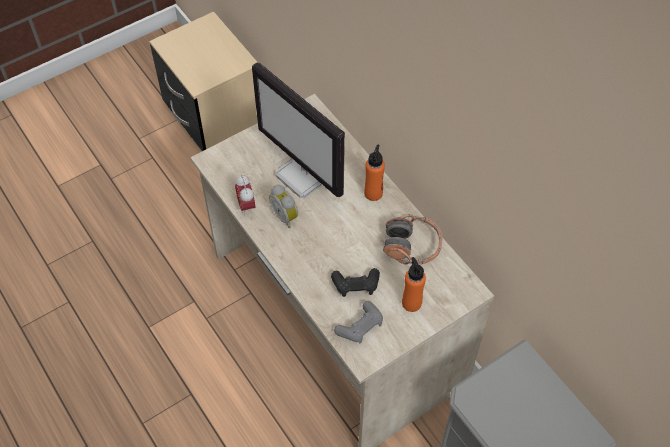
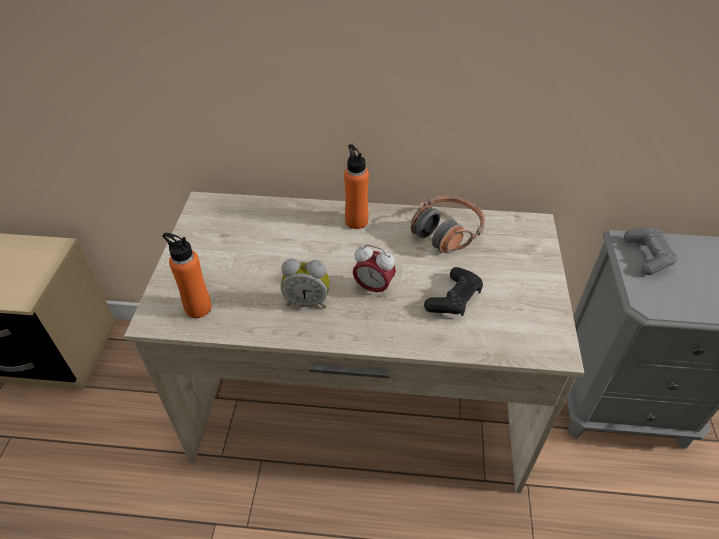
camera: 50 degrees left, 10 degrees down
(246, 206) = (254, 326): alarm clock -> alarm clock (373, 288)
(304, 175) = (275, 255): monitor -> none
(360, 326) = (511, 327): grey game controller -> grey game controller (647, 256)
(411, 303) = (514, 271): orange bottle -> orange bottle (198, 308)

